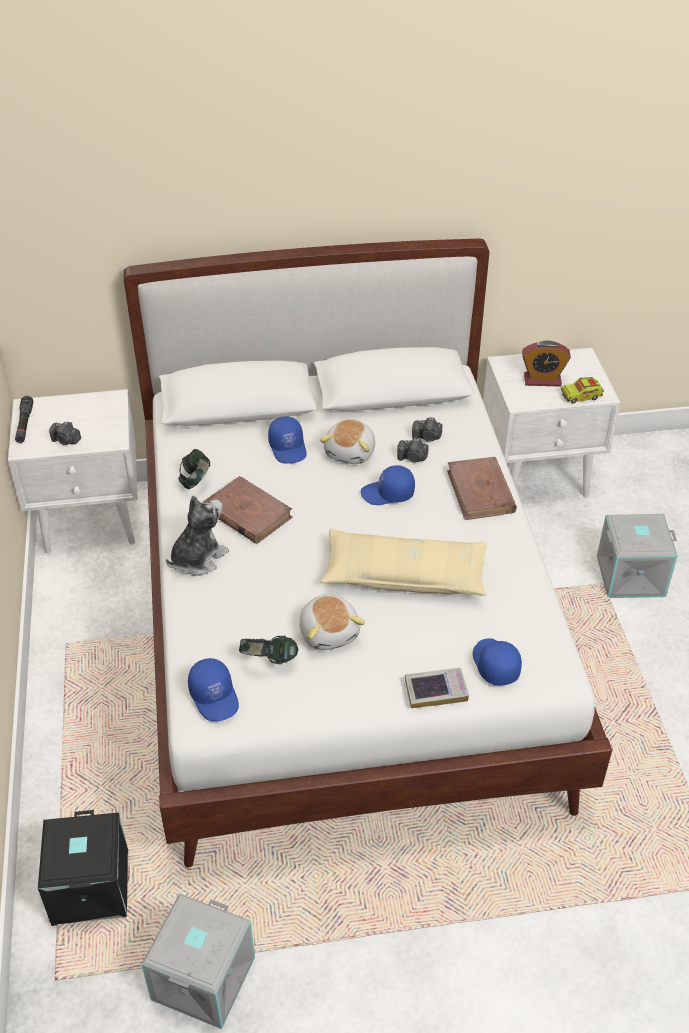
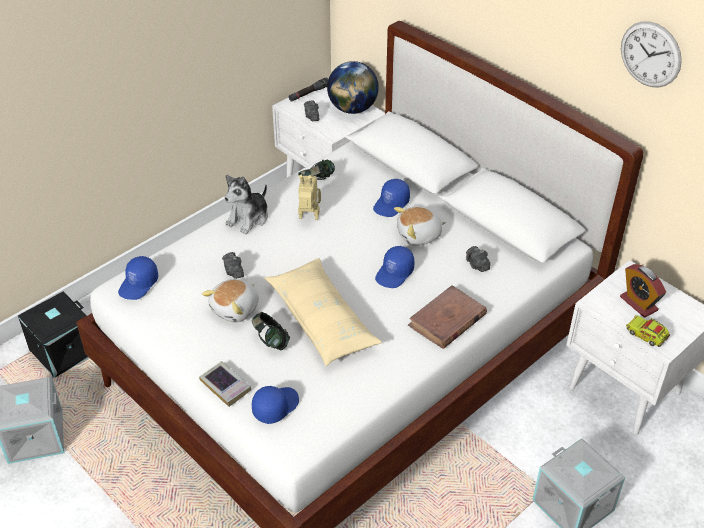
camera: 55 degrees right, 0 degrees up
(91, 407) = (352, 109): none -> globe
(198, 558) = (248, 218): plush toy -> plush toy turned 120 degrees clockwise
(247, 513) = (308, 218): brown book -> toy robot
(269, 661) = (185, 293): headphones -> headphones (271, 341)
(388, 494) = (395, 273): blue cap -> blue cap turned 105 degrees counterclockwise
(412, 458) = (446, 268): camera -> camera (233, 271)
(469, 141) = (650, 54): none -> wall clock

